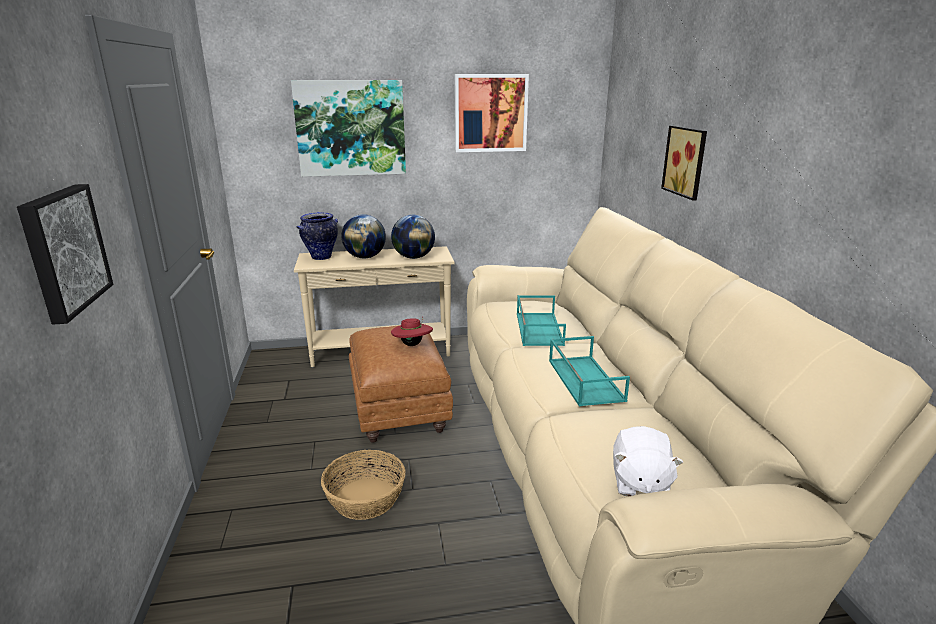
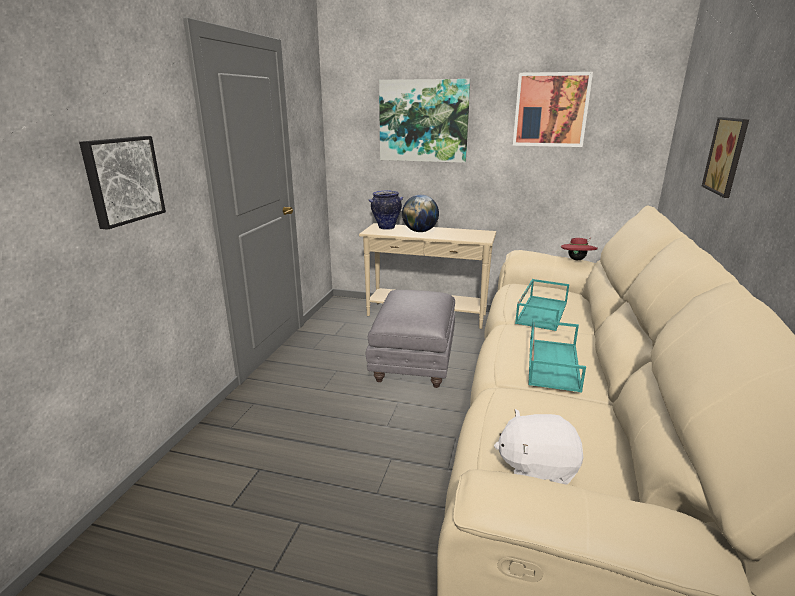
camera: 25 degrees right, 0 degrees up
(365, 498) = (347, 422): basket -> none
(398, 410) = (413, 362): brown ottoman -> grey ottoman
(412, 344) = (425, 306): red hat -> red hat (577, 259)
(413, 257) = (459, 236): globe -> none
(640, 483) = (537, 468): white plush toy -> white plush toy turned 60 degrees clockwise

